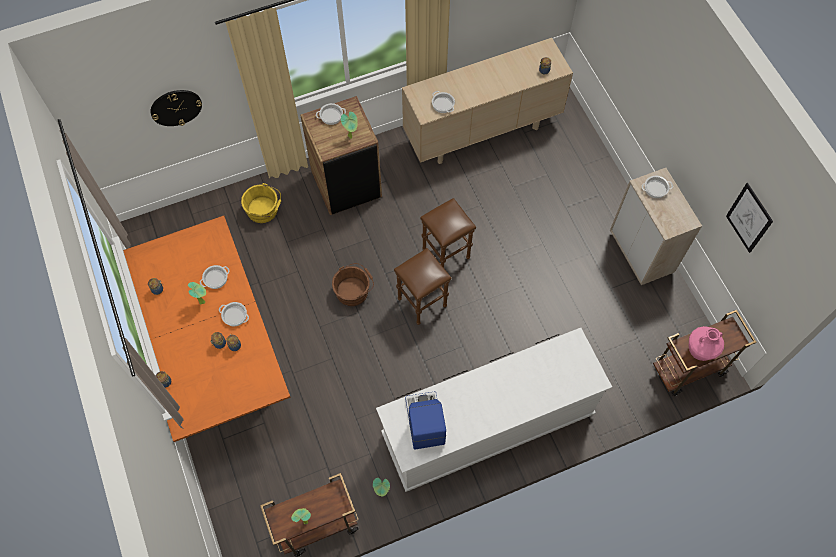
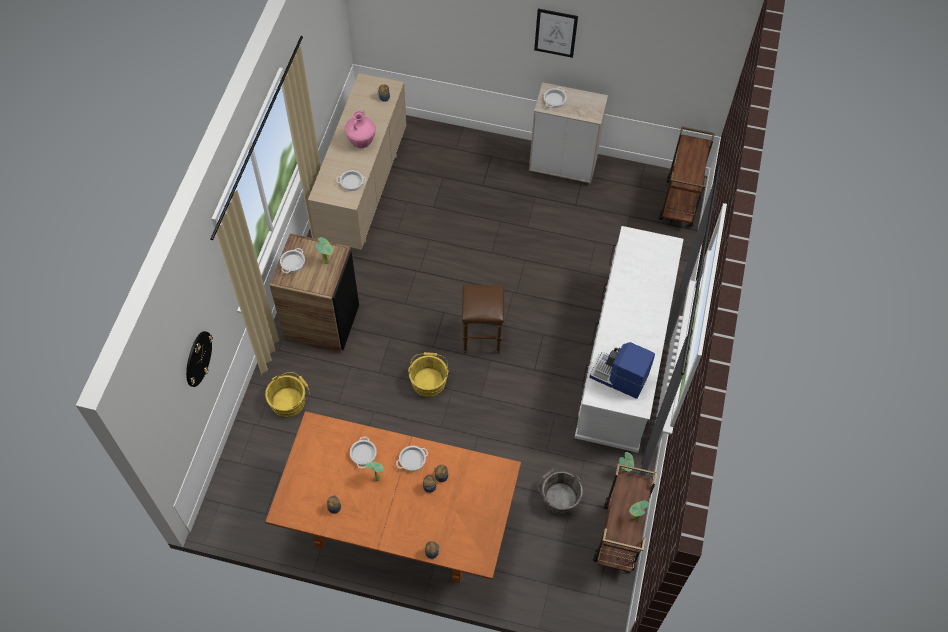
camera: 55 degrees left, 5 degrees down
(322, 455) = (559, 496): none -> grey bucket
(354, 290) = (428, 380): brown bucket -> yellow bucket
(446, 252) = (451, 291): brown stool -> none
(699, 351) = (692, 171): pink vase -> pink vase (361, 142)
(749, 218) = (649, 53): picture -> picture (555, 33)

